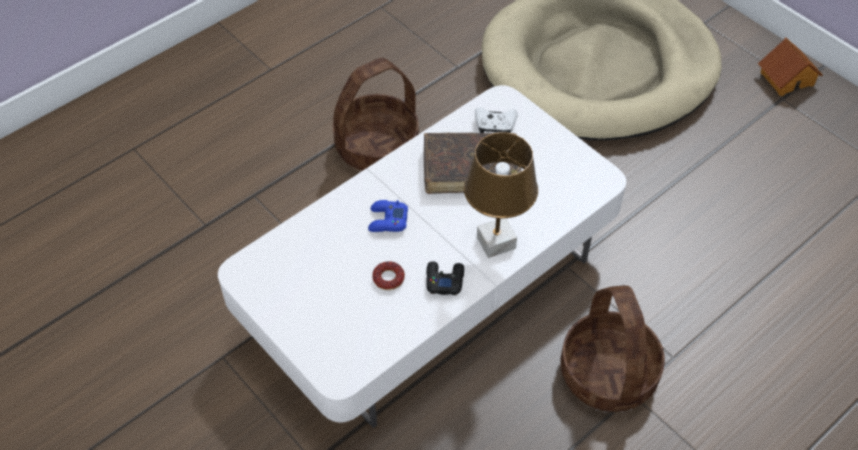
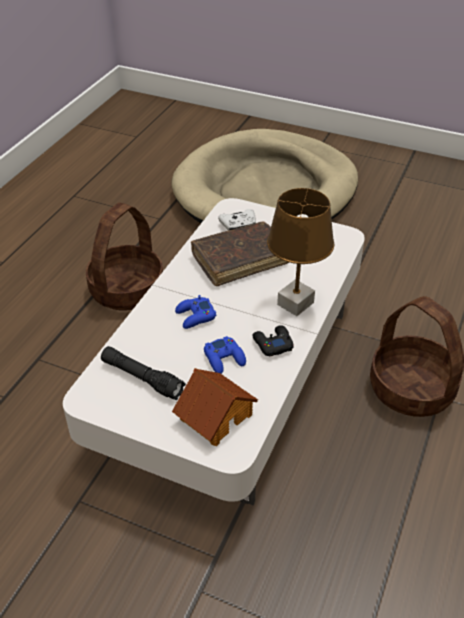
camera: 25 degrees left, 10 degrees down
(301, 270) = (142, 378): none -> black flashlight
(388, 278) = (224, 359): donut -> blue game controller
(786, 78) = (396, 163): toy house -> toy house (215, 416)

